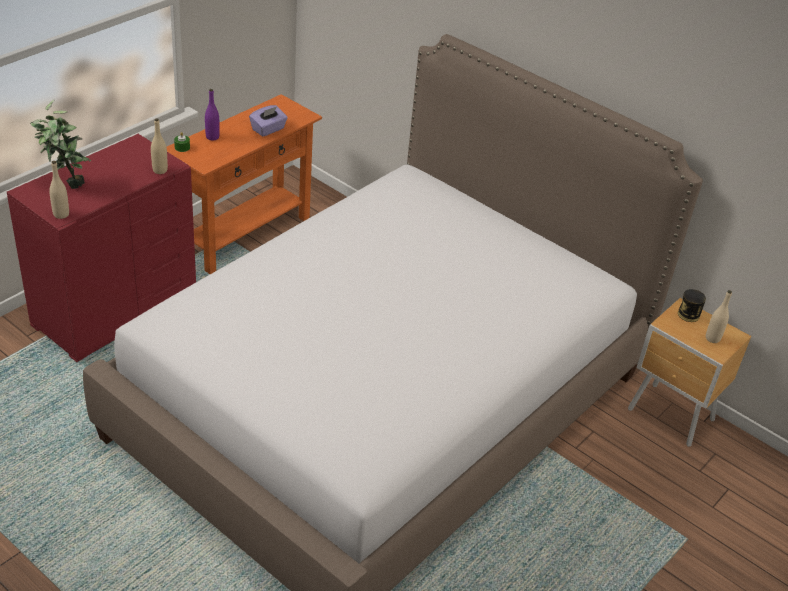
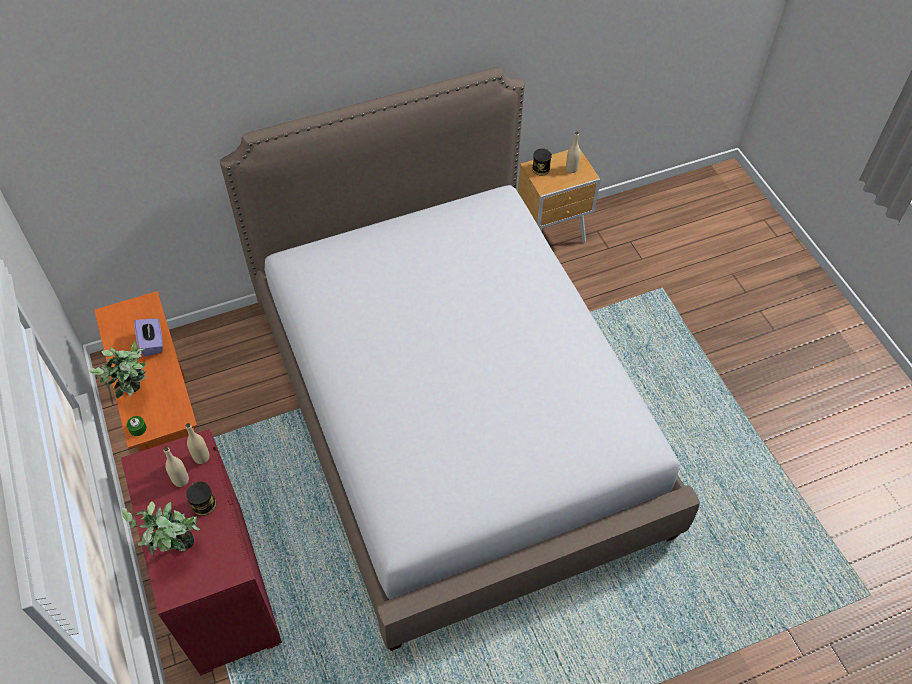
camera: 60 degrees left, 15 degrees up
(61, 214) = (229, 569): beige bottle -> beige bottle (181, 480)
(116, 184) = (204, 504): none -> can
(212, 137) = (135, 395): purple bottle -> potted plant

